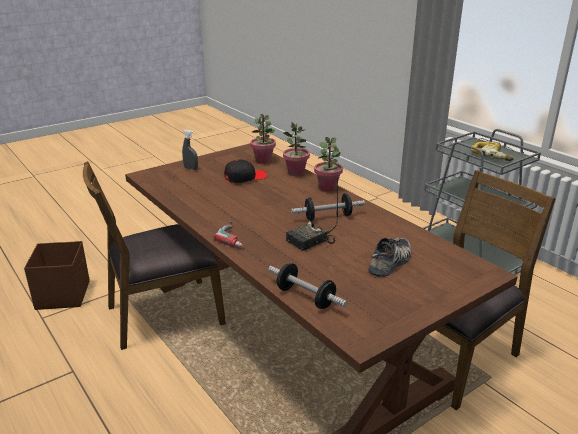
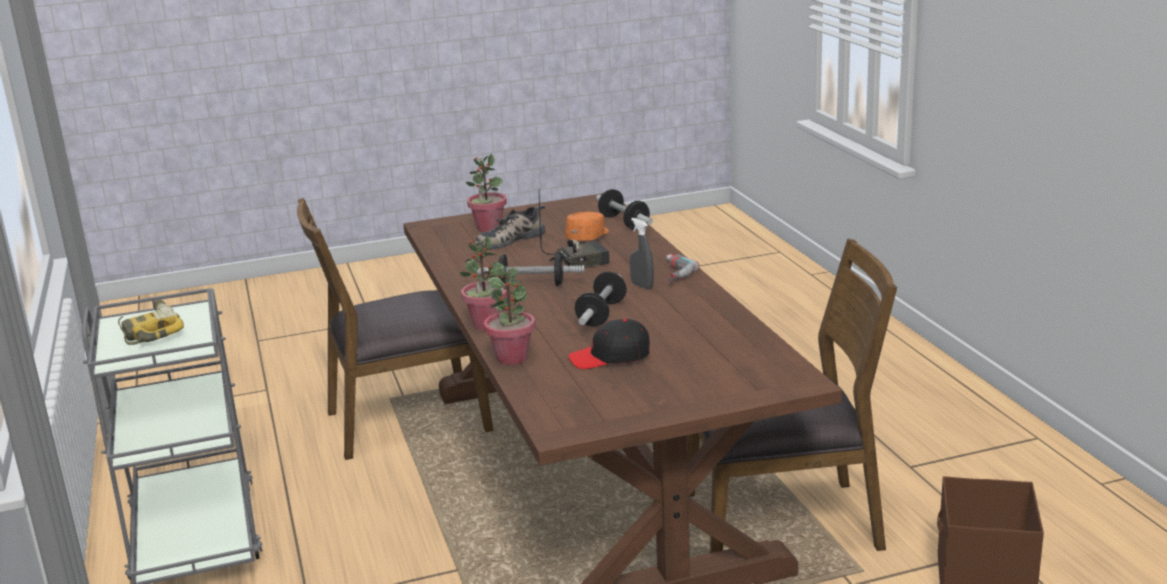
camera: 160 degrees left, 5 degrees down
(191, 168) = (706, 387): grey spray bottle -> grey spray bottle (642, 286)
(263, 160) = (552, 391): potted plant -> potted plant (488, 228)
(265, 200) = (601, 314): none -> dumbbell
(325, 273) = (588, 236): none -> orange cap

